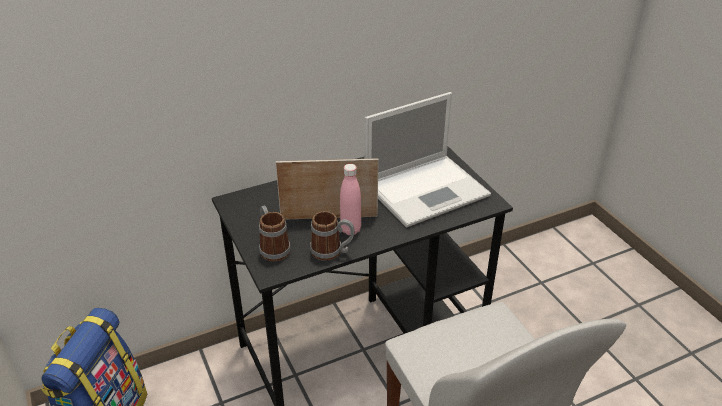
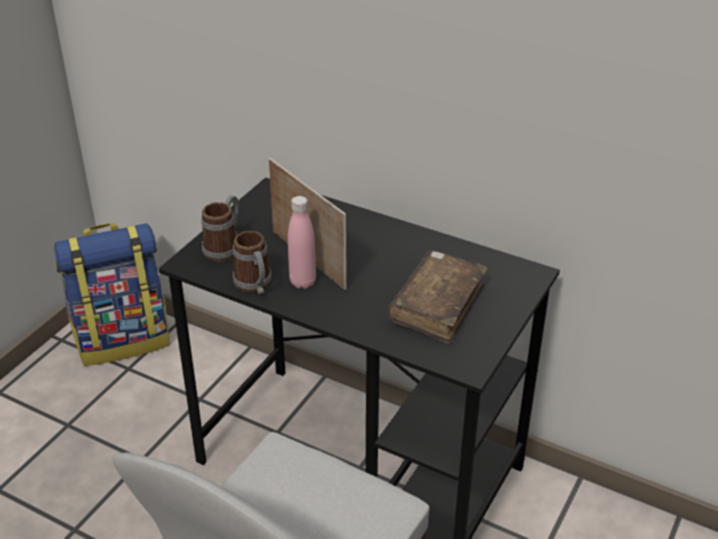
camera: 55 degrees right, 0 degrees up
(428, 189) = (437, 305): laptop -> brown book

